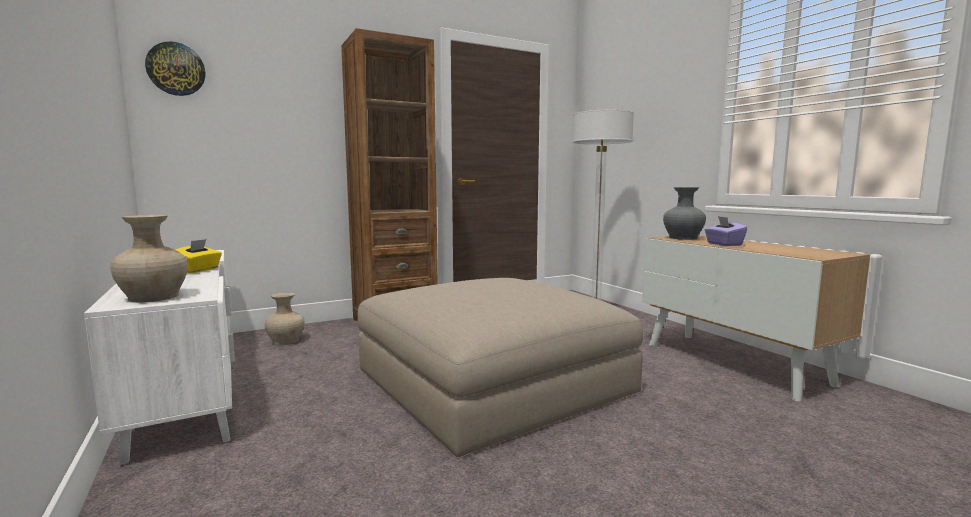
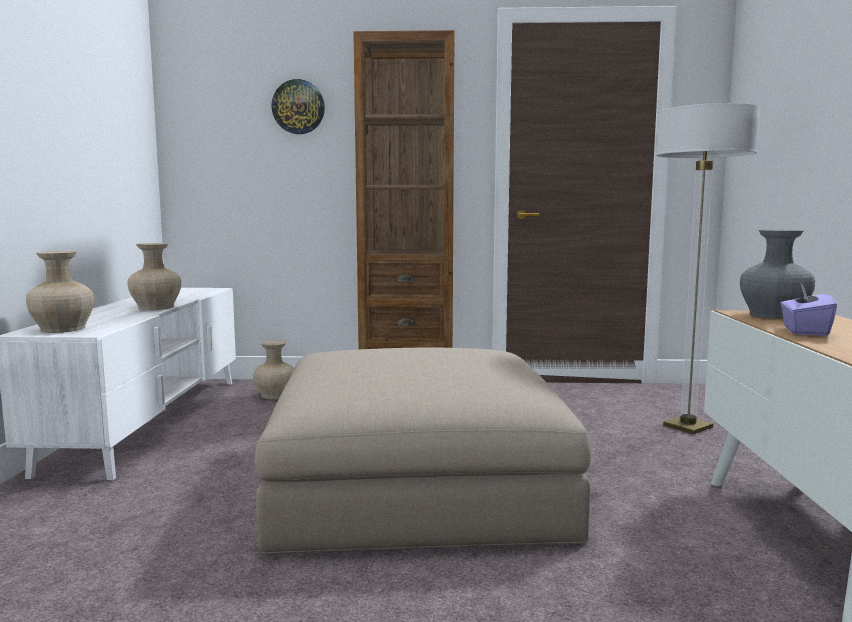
camera: 30 degrees right, 0 degrees up
(176, 69) = (198, 98): wall clock -> wall clock (298, 107)
(198, 270) = (156, 307): yellow tissue box -> beige vase

